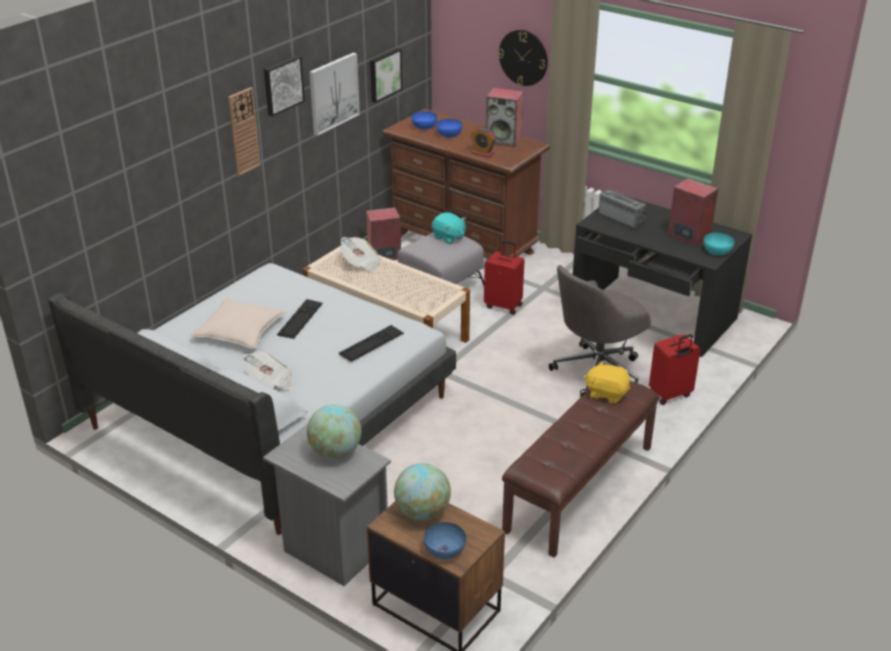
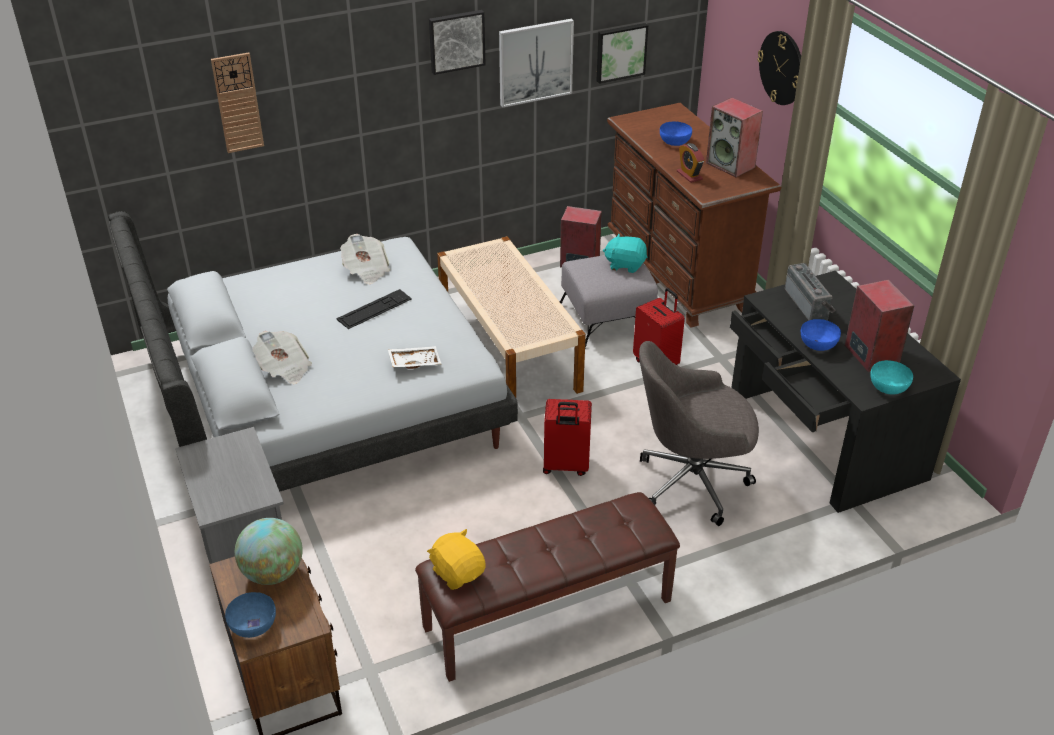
camera: 30 degrees right, 5 degrees up
(240, 330) = (309, 301): beige pillow -> none
(243, 131) = (393, 85): wall clock -> wall clock (237, 103)
(335, 452) = (241, 470): globe -> none
(361, 264) = (499, 266): newspaper -> newspaper (366, 270)
(371, 343) = (414, 362): keyboard -> white tray
(424, 127) = (656, 125): blue bowl -> blue bowl (818, 345)
(448, 237) = (625, 264): turquoise plush toy -> turquoise plush toy turned 120 degrees clockwise
(606, 394) = (612, 517): yellow plush toy -> yellow plush toy (458, 572)
(670, 395) = (754, 545): red suitcase -> red suitcase (565, 466)

